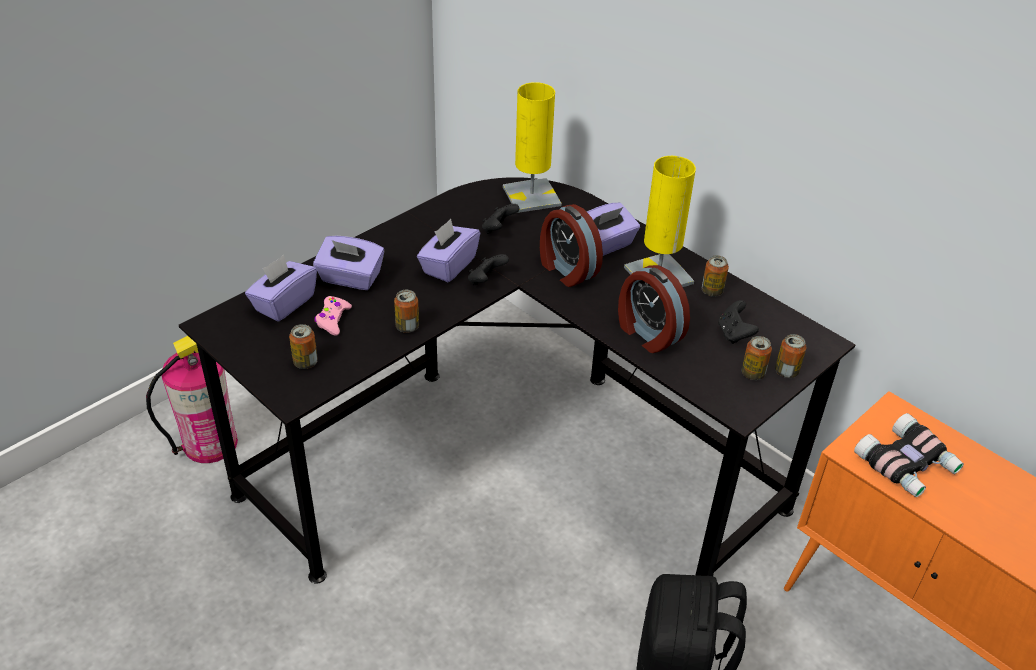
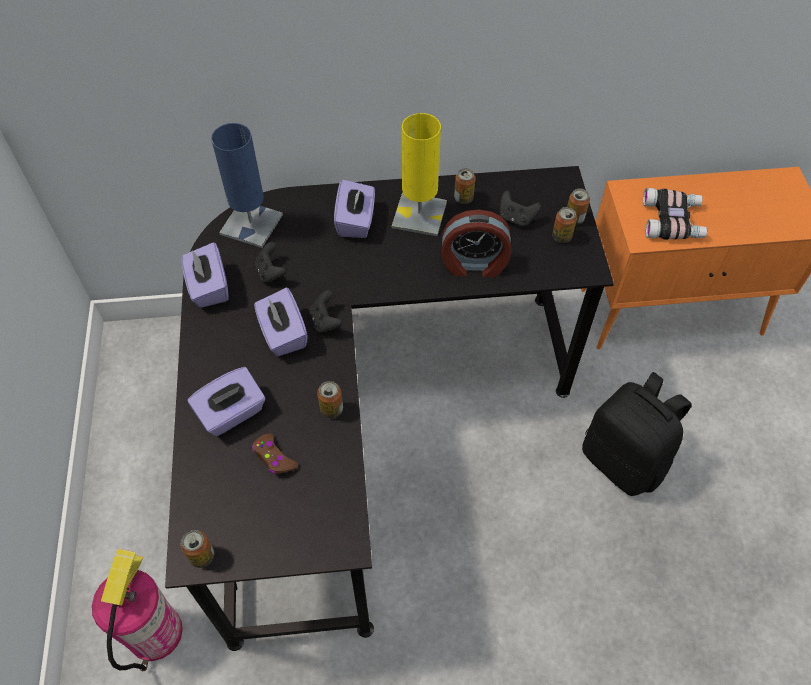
camera: 50 degrees left, 15 degrees up
(284, 303) = (217, 483): purple tissue box -> purple tissue box (209, 287)
(305, 362) = (310, 510): can -> can (202, 556)
(333, 320) = (274, 458): pink game controller -> brown game controller
(531, 196) = (251, 224): yellow table lamp -> blue table lamp
(566, 270) = (361, 263): alarm clock -> none

